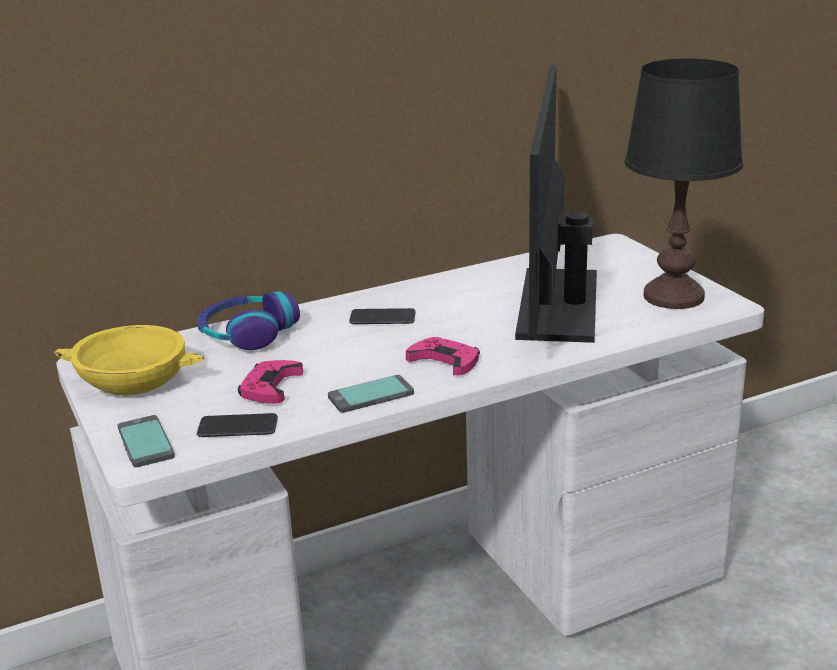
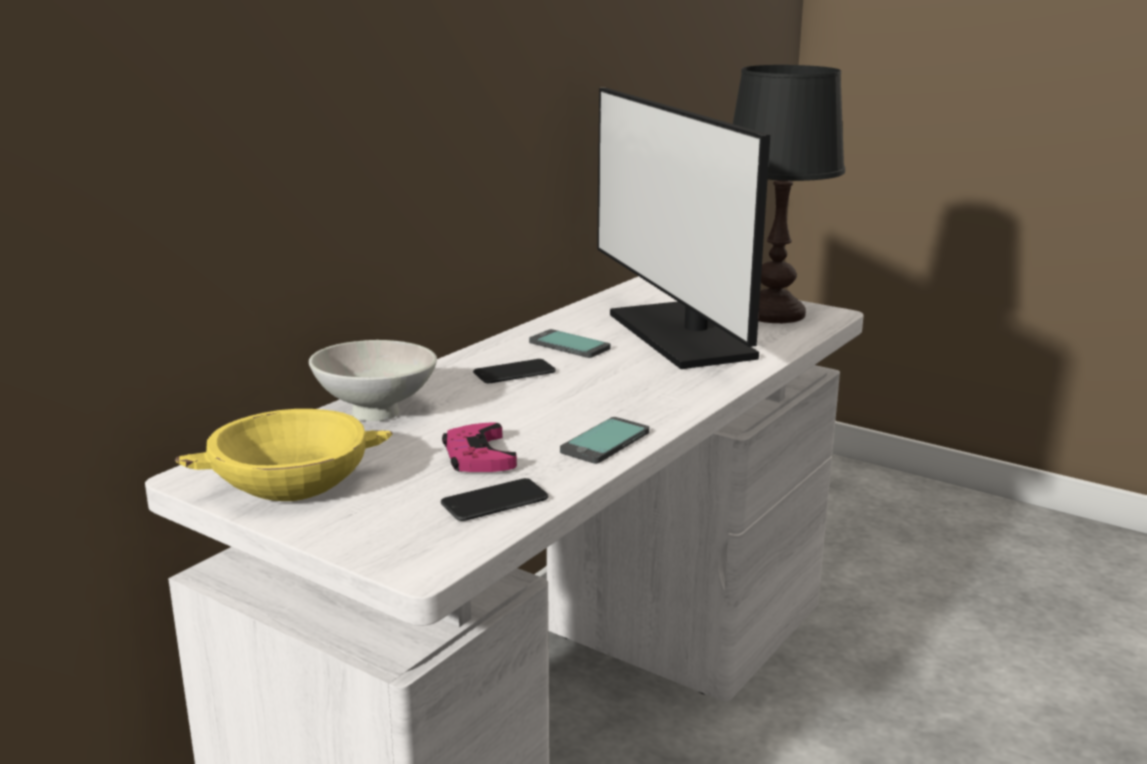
camera: 30 degrees left, 5 degrees down
(145, 443) = (398, 542): phone -> phone (569, 346)
(247, 333) = (374, 412): headphones -> white bowl
(445, 361) = (638, 398): pink game controller -> none

